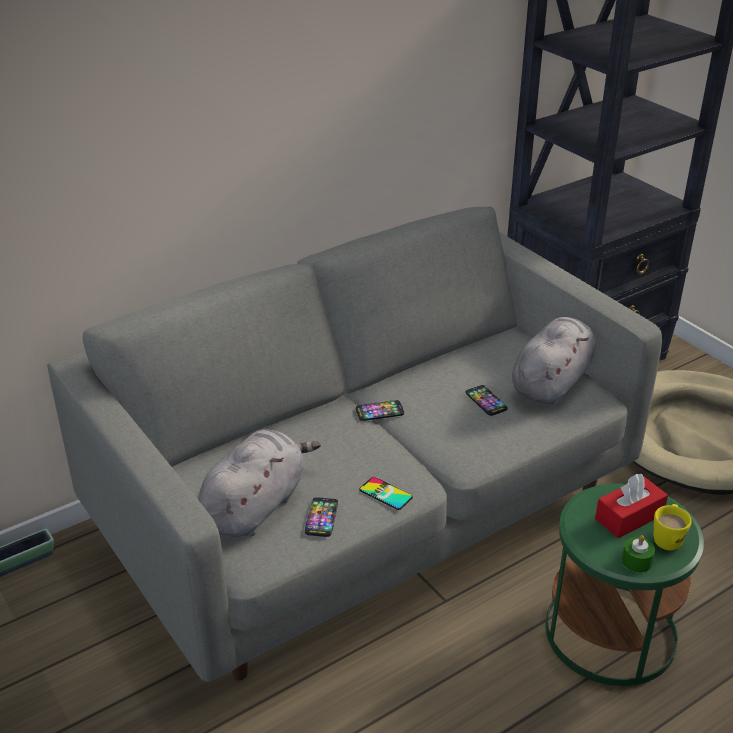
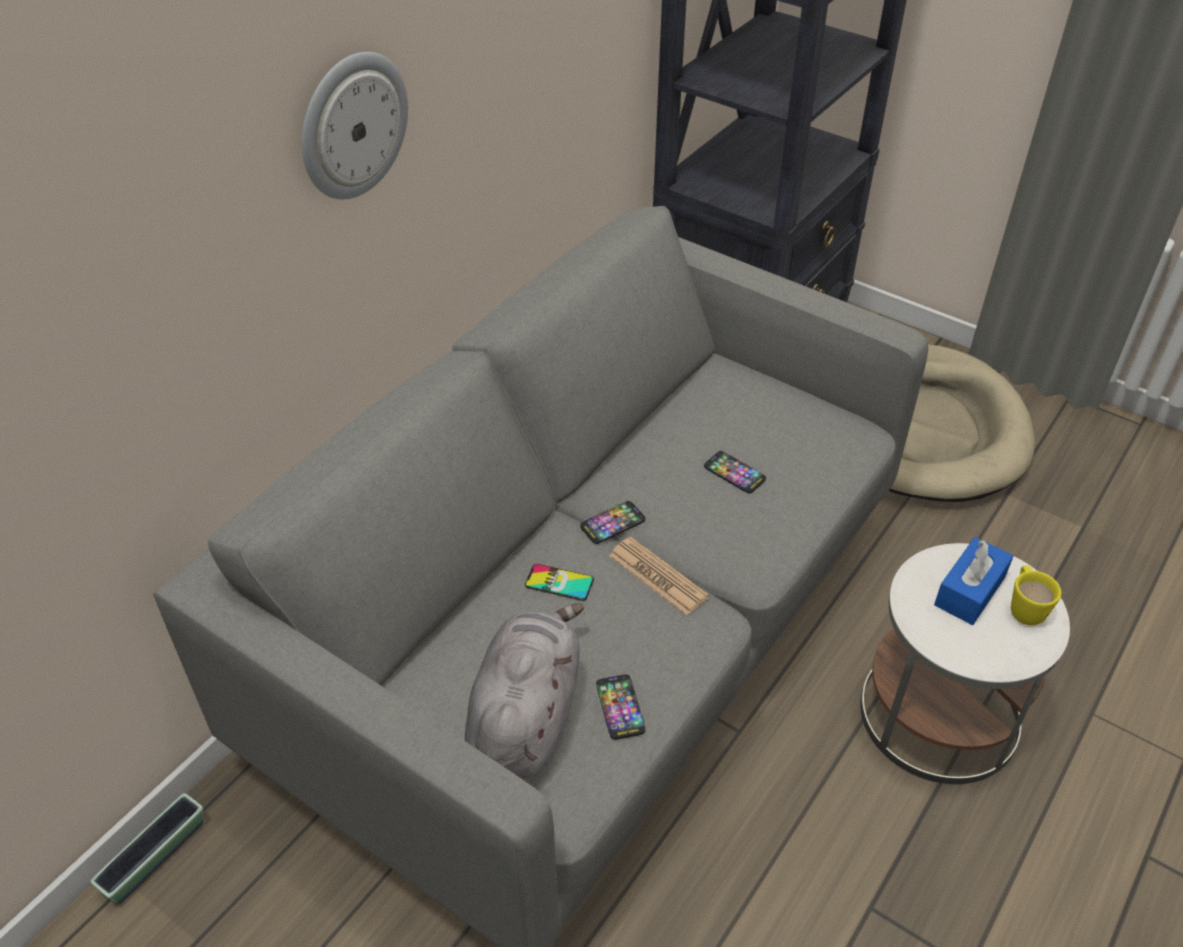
camera: 20 degrees left, 10 degrees up
(245, 91) = (352, 125): none -> wall clock
(385, 493) = (681, 646): phone -> phone (559, 582)
(393, 449) = (658, 576): none -> newspaper
(552, 383) = (798, 426): grey plush toy -> none
(610, 632) = (938, 713): green side table -> white side table
(629, 517) = (969, 591): red tissue box -> blue tissue box
(636, 561) = (1007, 651): green candle -> none

